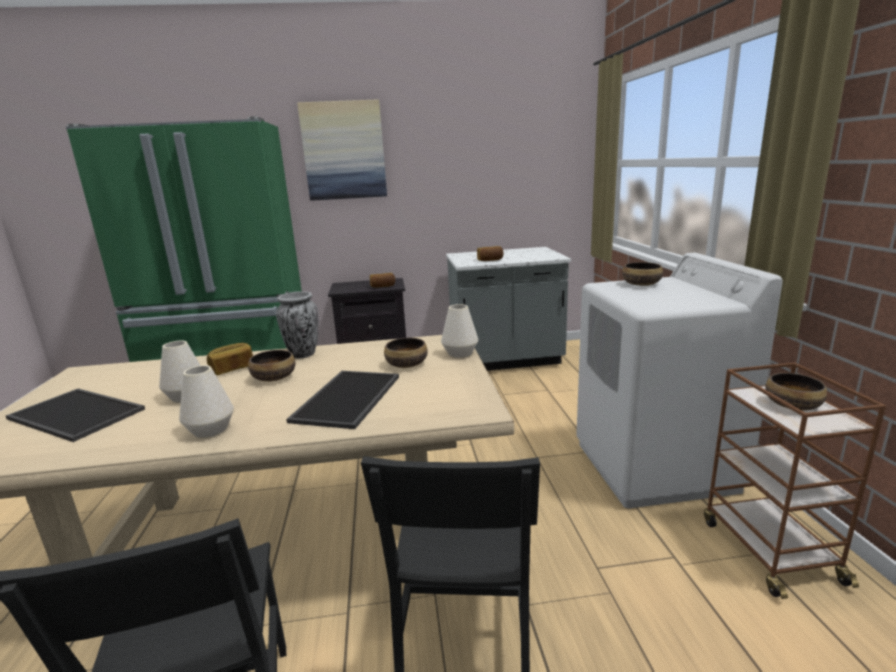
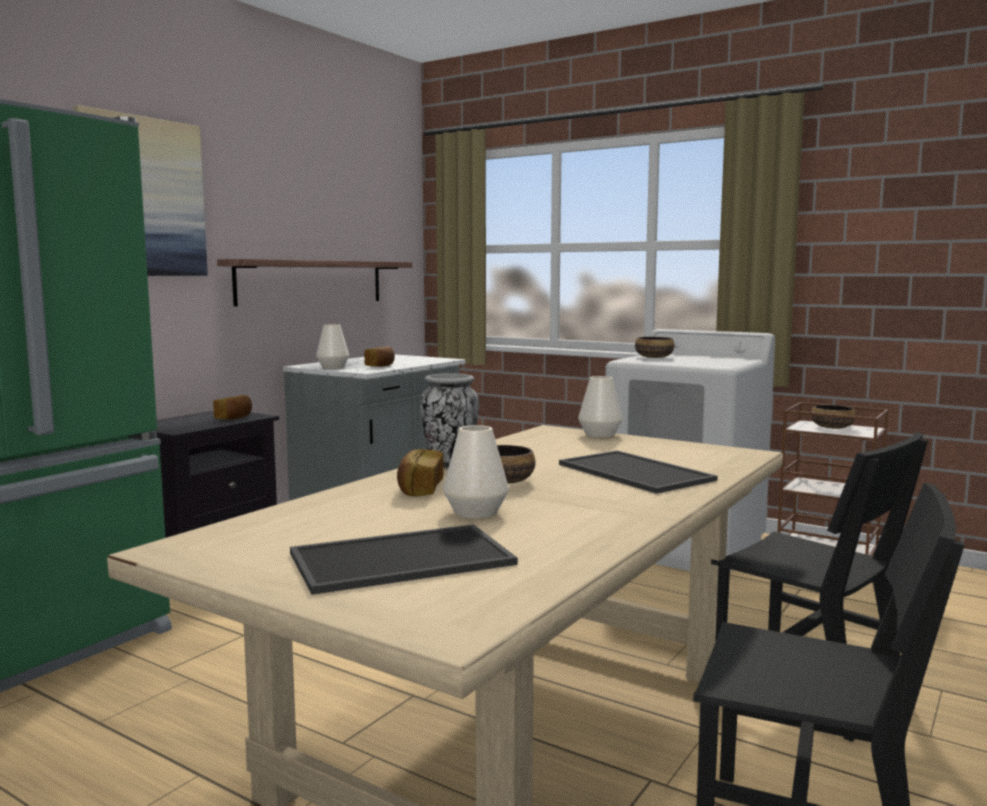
camera: 50 degrees left, 10 degrees down
(211, 430) = (614, 515): white vase -> white vase (333, 367)
(407, 364) = (587, 448): bowl -> none
(477, 195) = (312, 282): none -> shelf

